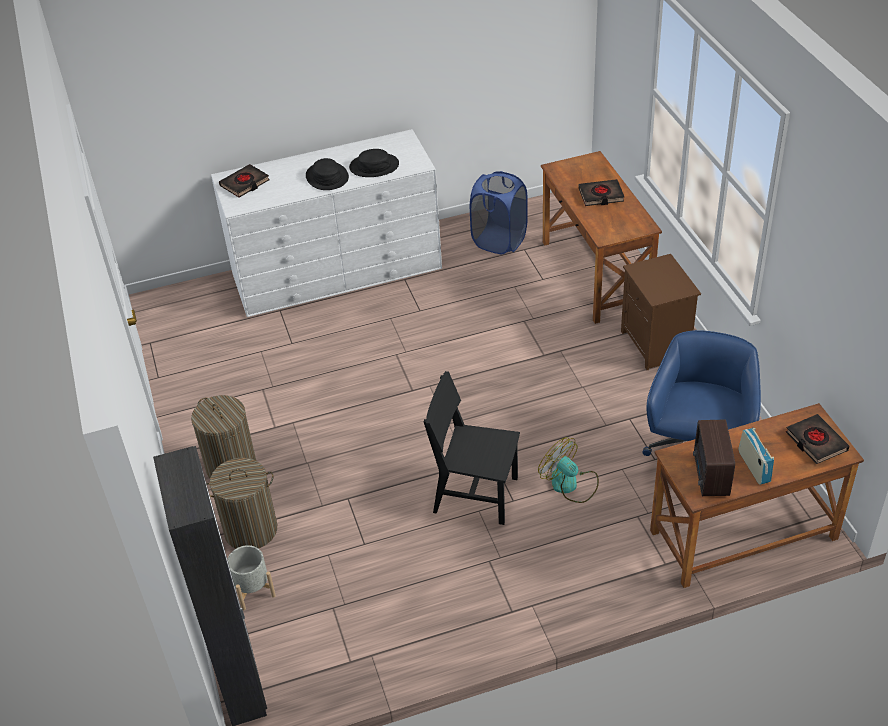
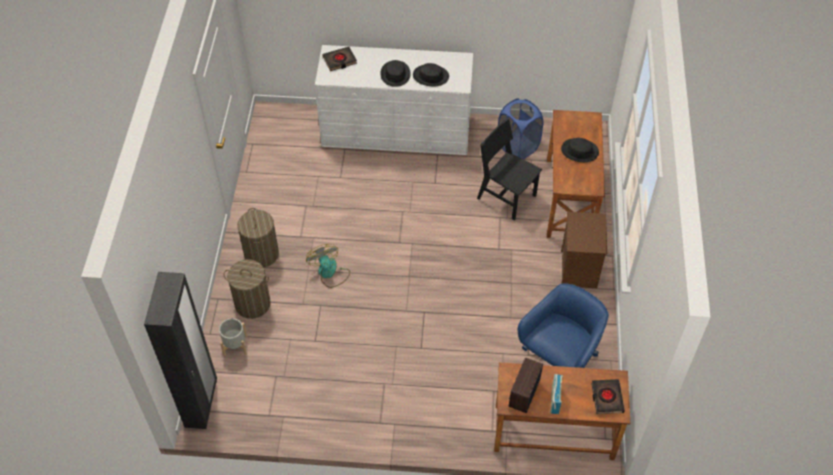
camera: 20 degrees right, 10 degrees up
(475, 494) = (400, 334): black chair -> black chair (506, 197)
(570, 484) = (463, 351): fan -> fan (330, 273)
(601, 195) = (579, 151): black book -> black hat

